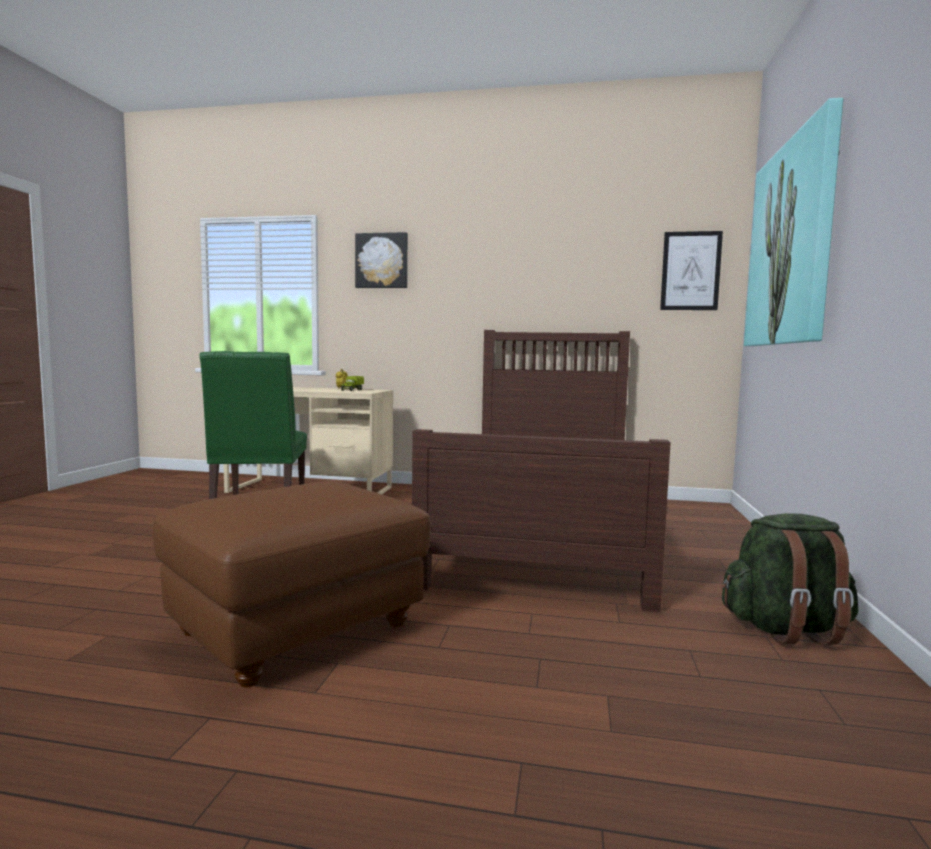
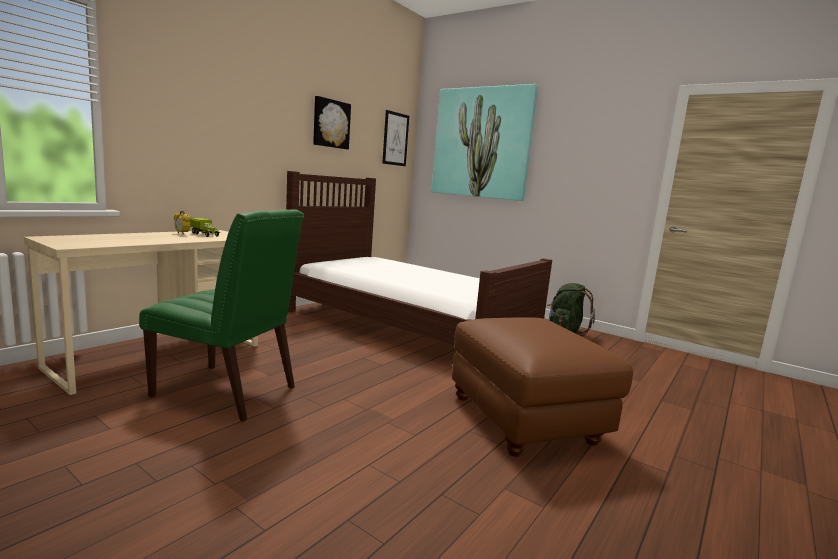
camera: 65 degrees left, 5 degrees up
(382, 261) = (187, 84): picture -> picture (330, 123)

